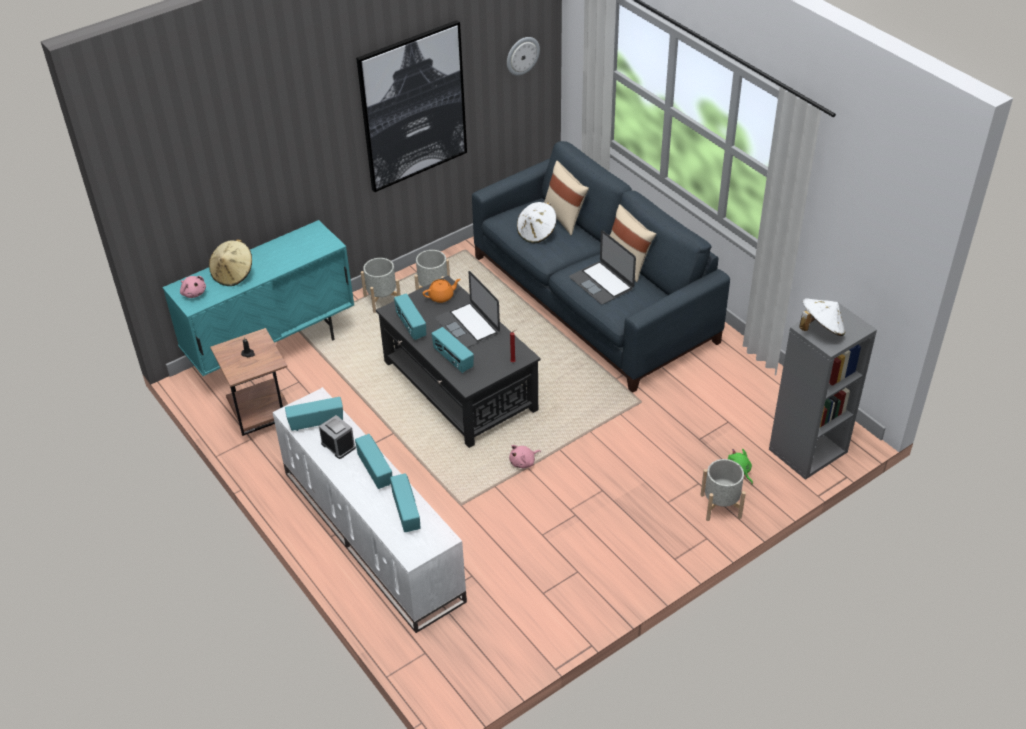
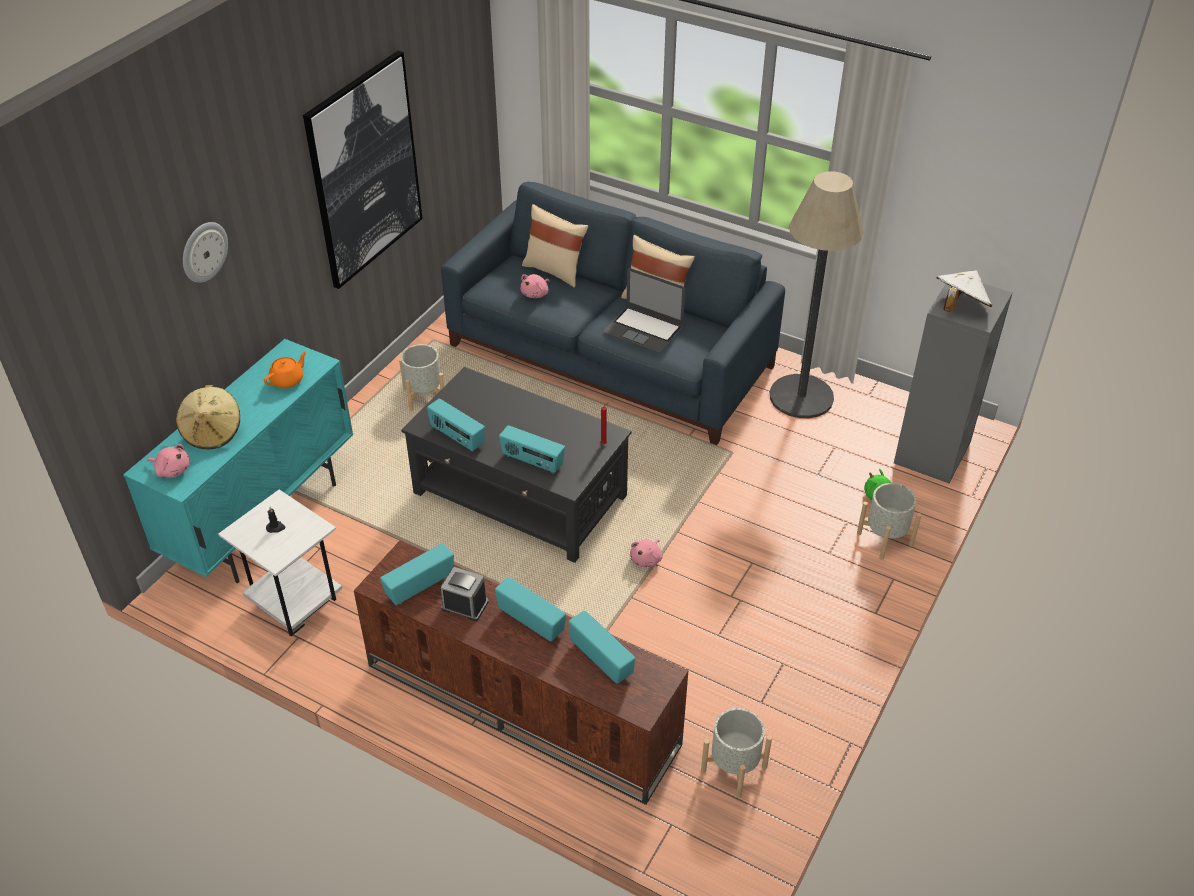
camera: 25 degrees left, 0 degrees up
(260, 416) = (294, 605): brown side table -> white side table
(370, 534) = (518, 705): white tv stand -> brown tv stand
(382, 300) = (368, 423): grey planter -> grey planter (734, 769)
(441, 296) = (472, 393): orange teapot -> orange teapot (288, 380)
(468, 325) = (524, 417): laptop -> none
(522, 55) = (461, 87): wall clock -> wall clock (203, 251)
(537, 233) = (536, 294): white hat -> pink plush toy
(727, 374) = (801, 397): none -> floor lamp

